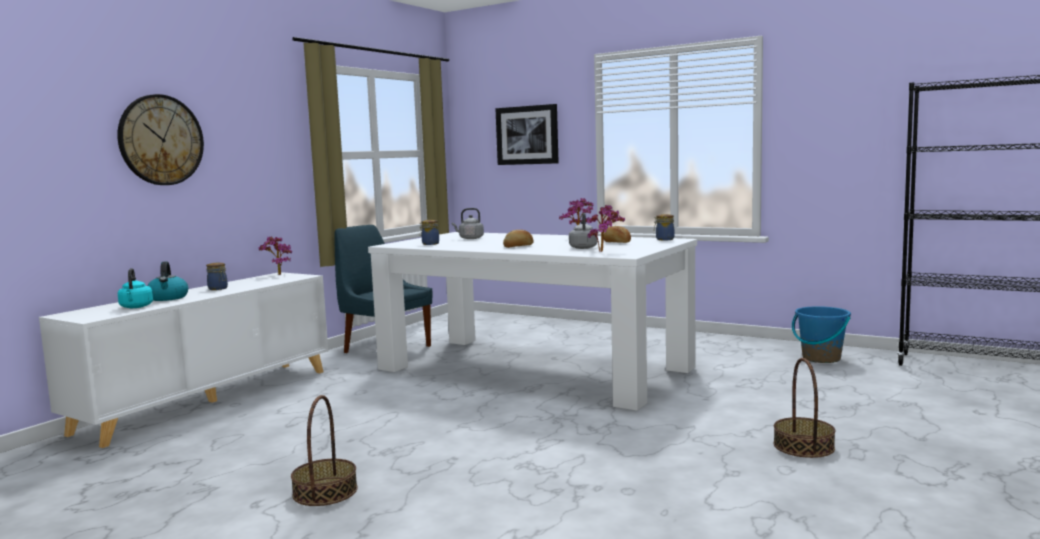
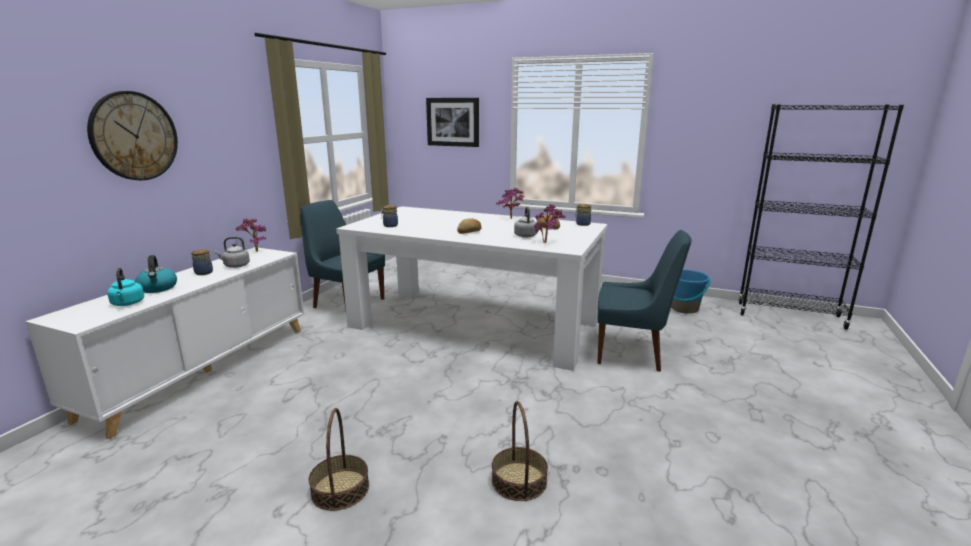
camera: 10 degrees left, 10 degrees up
(470, 238) = (420, 218): grey kettle -> grey kettle (235, 266)
(723, 397) = (632, 353): none -> blue chair
(804, 446) = (714, 408): basket -> basket (519, 481)

